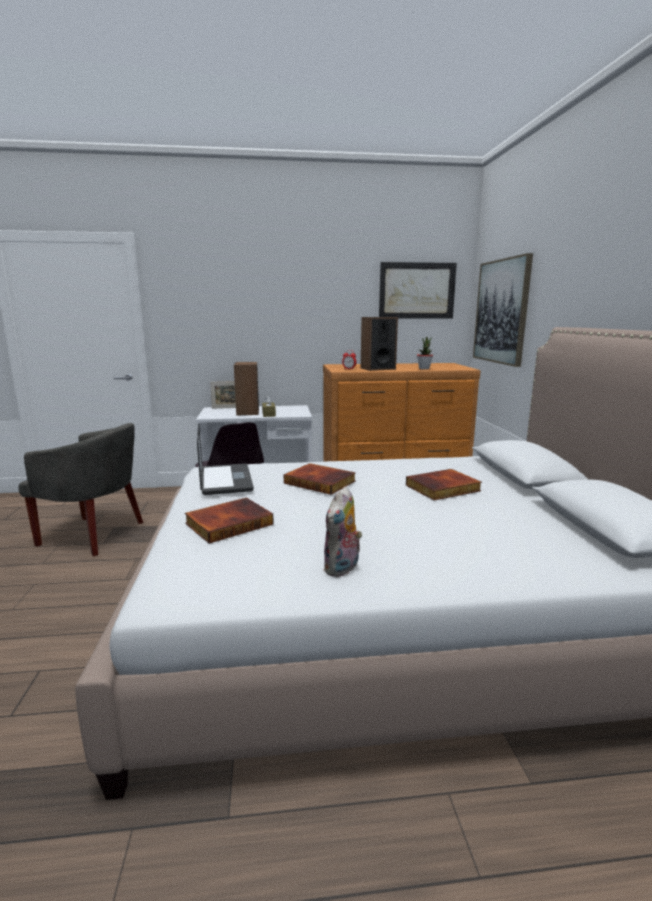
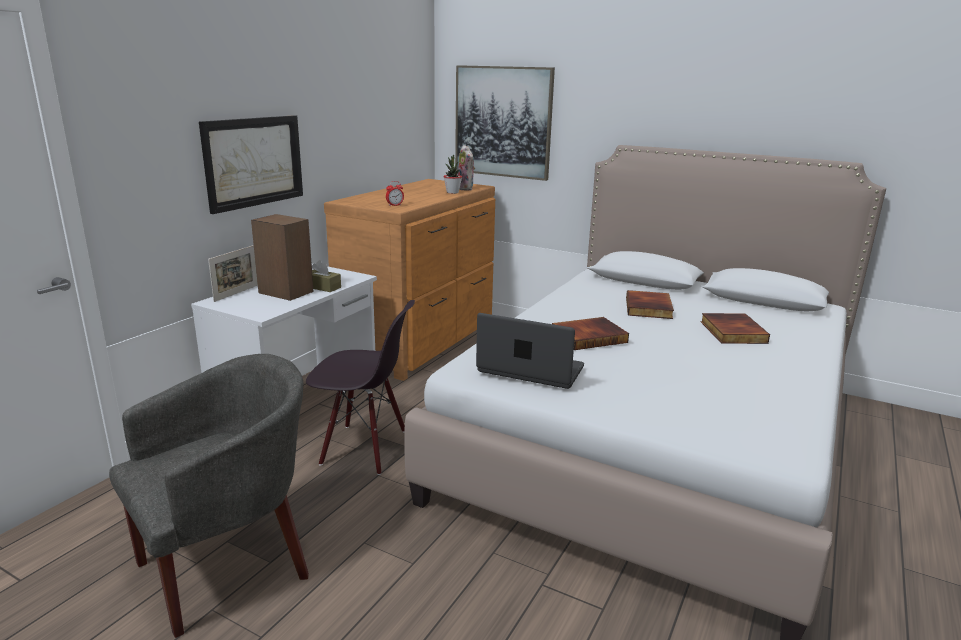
camera: 55 degrees left, 5 degrees up
(229, 523) = (653, 396): book -> book (731, 332)
(342, 568) = (778, 382): plush toy -> plush toy (466, 189)
(377, 368) = (416, 200): speaker -> none
(416, 291) = (396, 95): picture -> picture (254, 161)

